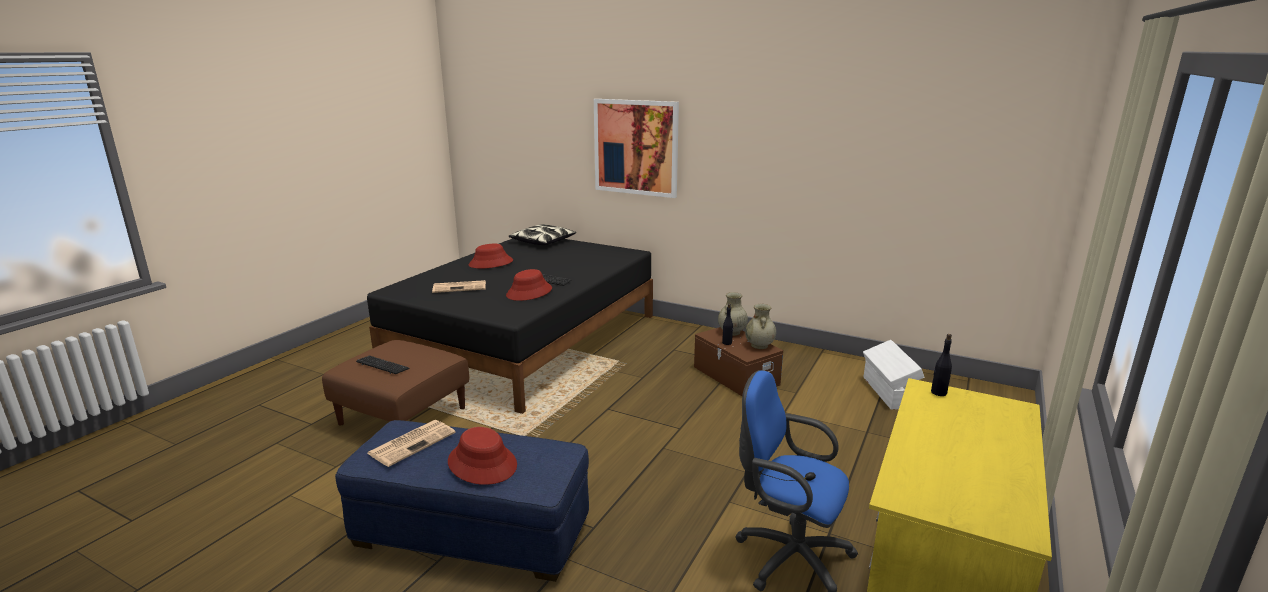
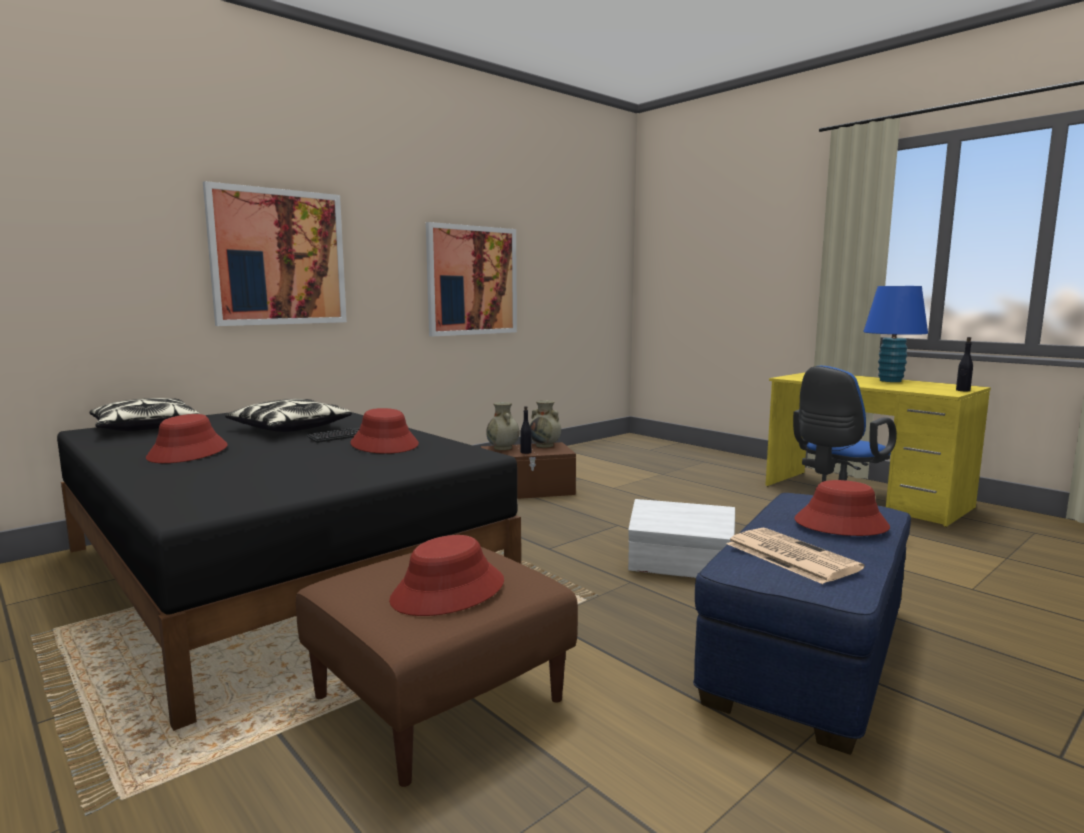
camera: 70 degrees left, 10 degrees down
(382, 366) = (448, 591): keyboard -> red hat
(460, 287) = (282, 471): newspaper -> none
(560, 265) = (289, 428): none -> pillow
(800, 175) = (472, 280): none -> picture
(890, 392) = (605, 457): white storage box -> white storage box (681, 568)
(938, 392) = (794, 377): black bottle -> black bottle (963, 390)
(1000, 462) = (890, 381): none -> blue table lamp

